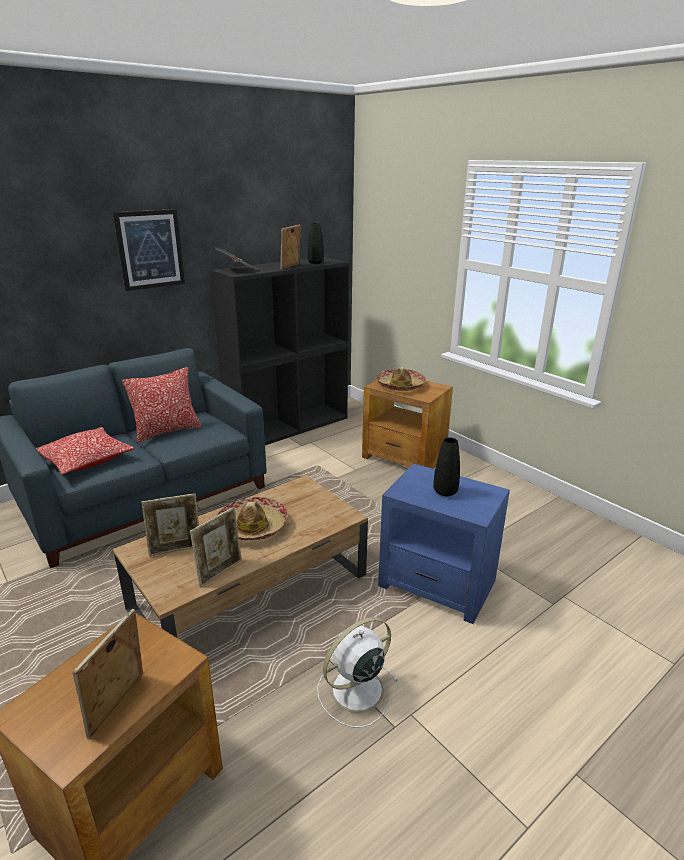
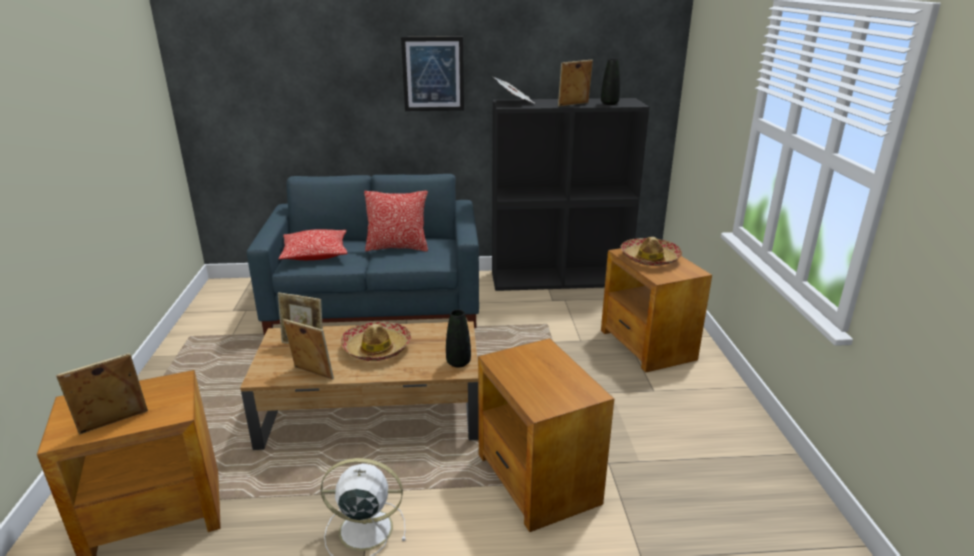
camera: 35 degrees right, 0 degrees up
(220, 572) = (312, 374): picture frame -> picture frame turned 135 degrees counterclockwise
(437, 584) = (537, 479): blue side table -> brown side table
(445, 492) = (541, 375): black vase -> black vase (458, 363)

